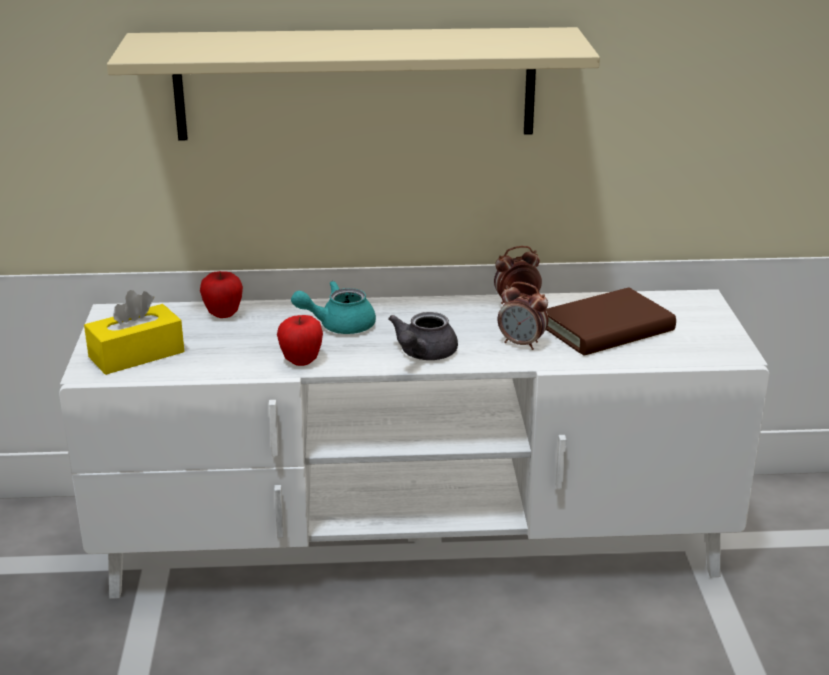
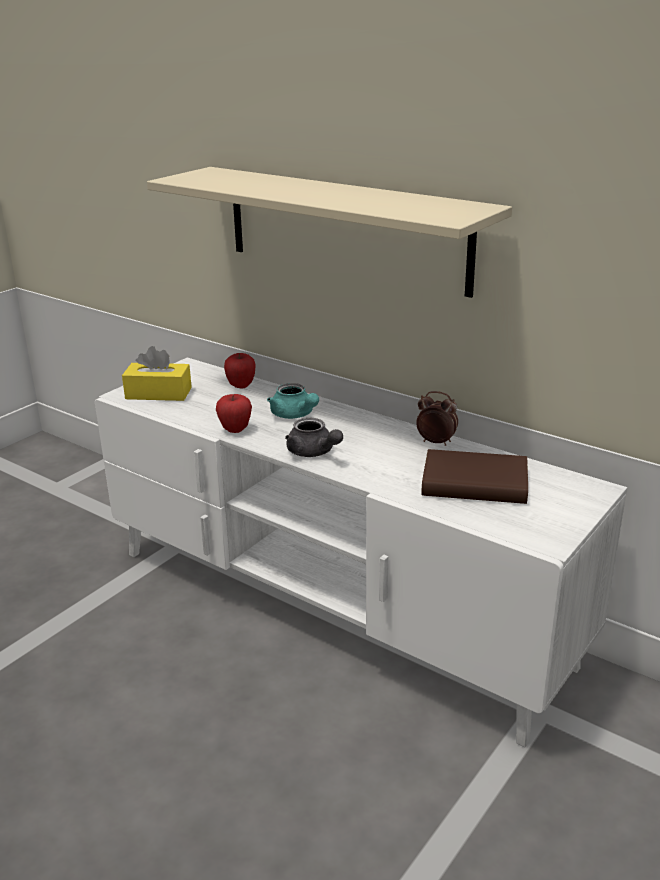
camera: 40 degrees right, 0 degrees up
(338, 325) = (294, 415): turquoise teapot -> turquoise teapot turned 150 degrees counterclockwise
(423, 354) = (313, 453): grey teapot -> grey teapot turned 105 degrees counterclockwise
(522, 344) = (392, 470): alarm clock -> none

